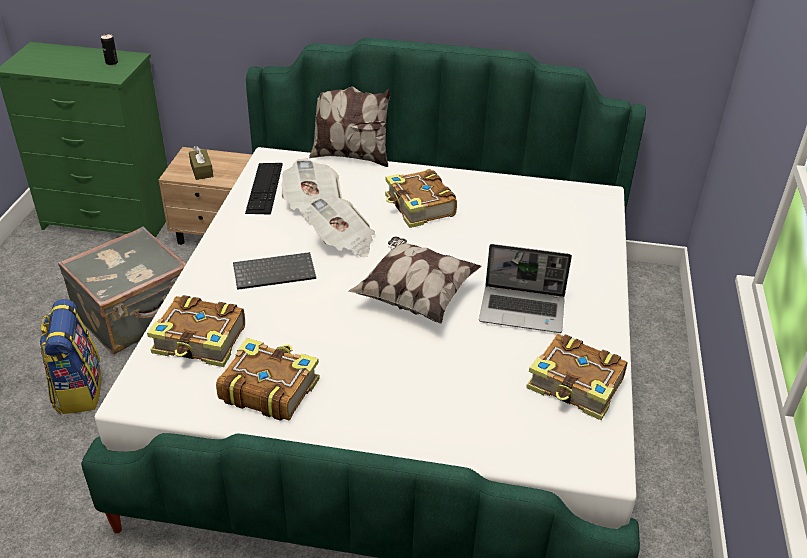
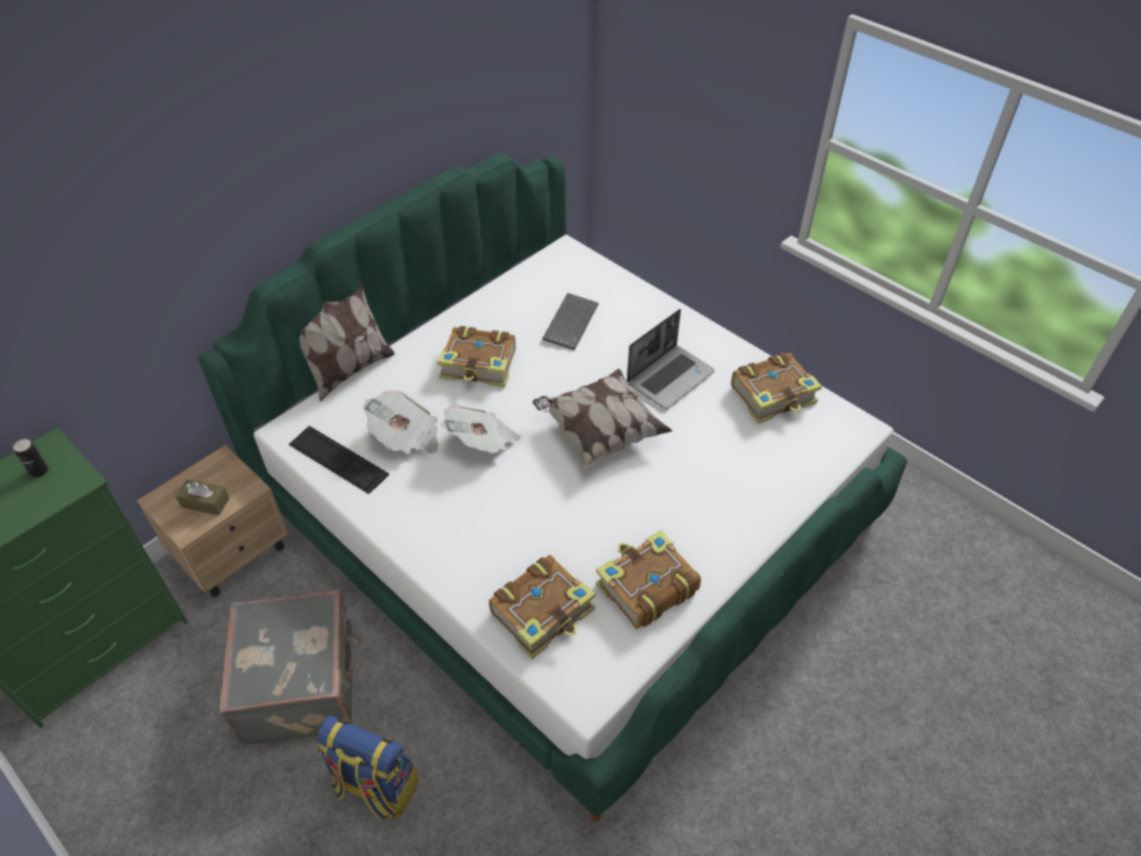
camera: 55 degrees left, 10 degrees up
(275, 271) = (485, 511): keyboard -> keyboard (570, 322)

